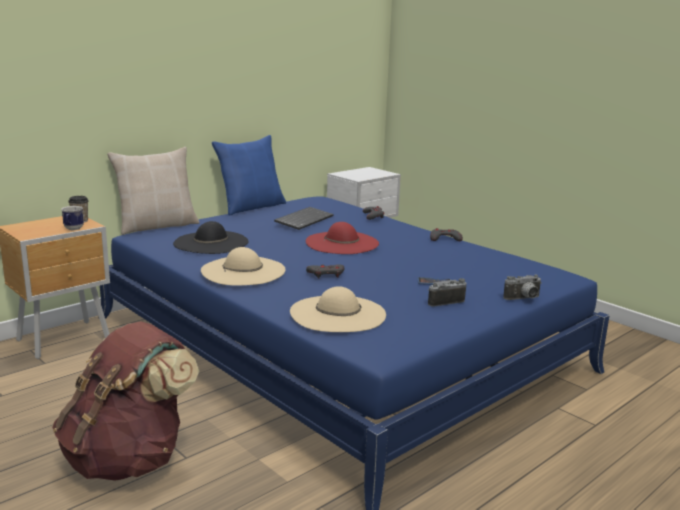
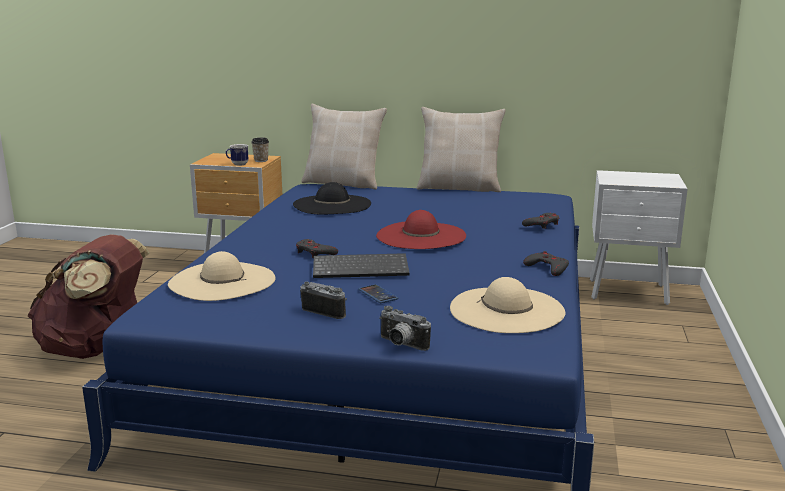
camera: 55 degrees right, 0 degrees up
(243, 271) = (275, 229): beige hat -> beige hat (507, 310)
(251, 207) = (459, 188): blue pillow -> beige pillow
(303, 219) = (457, 208): keyboard -> keyboard (362, 268)

